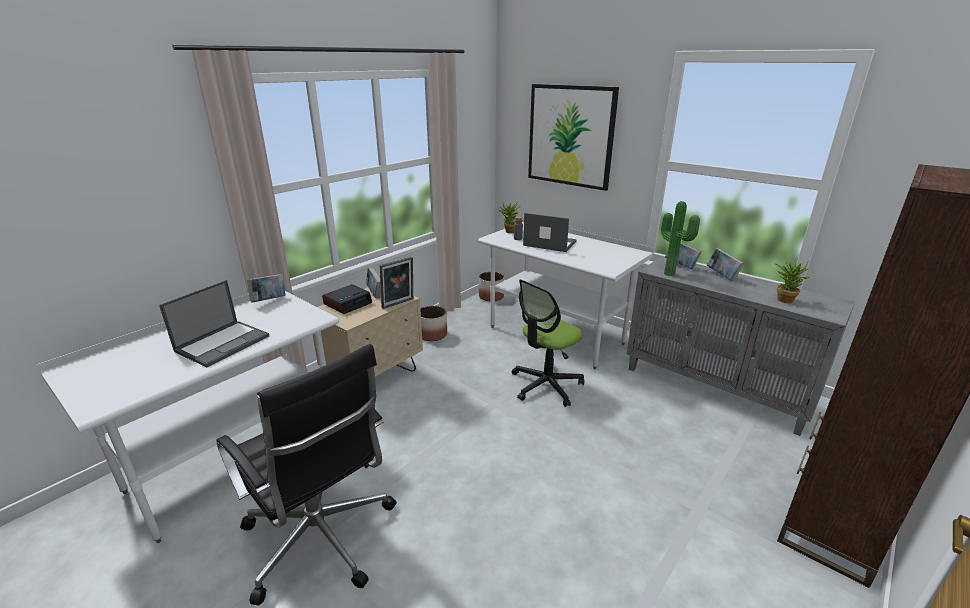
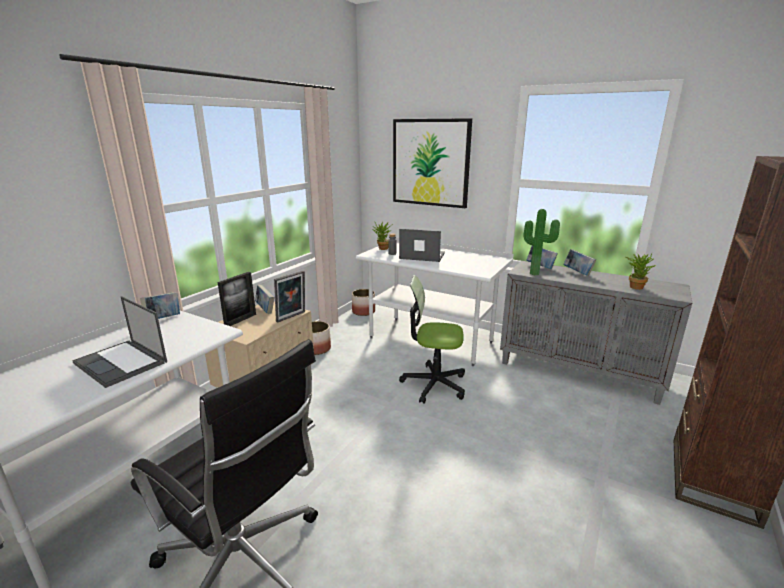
camera: 10 degrees left, 5 degrees down
(223, 343) = (121, 363): laptop -> laptop turned 105 degrees clockwise
(348, 303) = (240, 320): alarm clock -> picture frame
(546, 385) = (434, 384): office chair -> office chair turned 60 degrees clockwise

